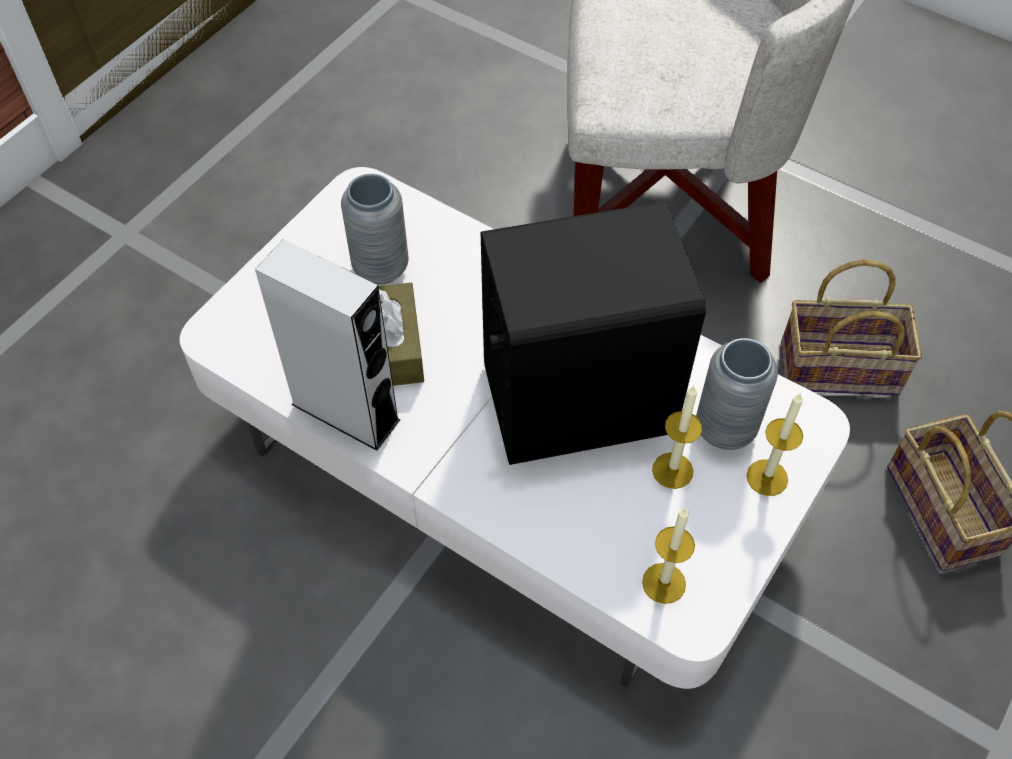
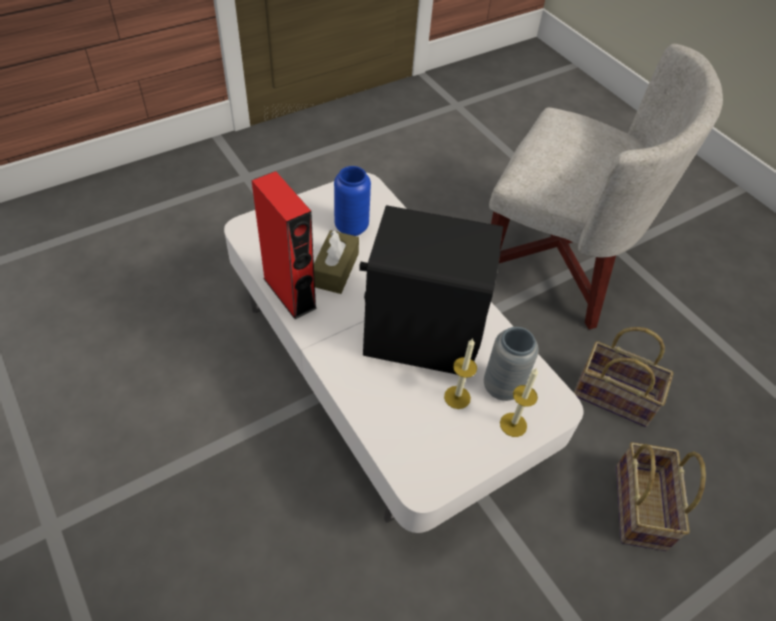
camera: 20 degrees right, 5 degrees down
(345, 412) = (289, 293): grey speaker -> red speaker
(380, 268) = (351, 227): grey vase -> blue vase
(664, 583) = (416, 457): candle -> none

